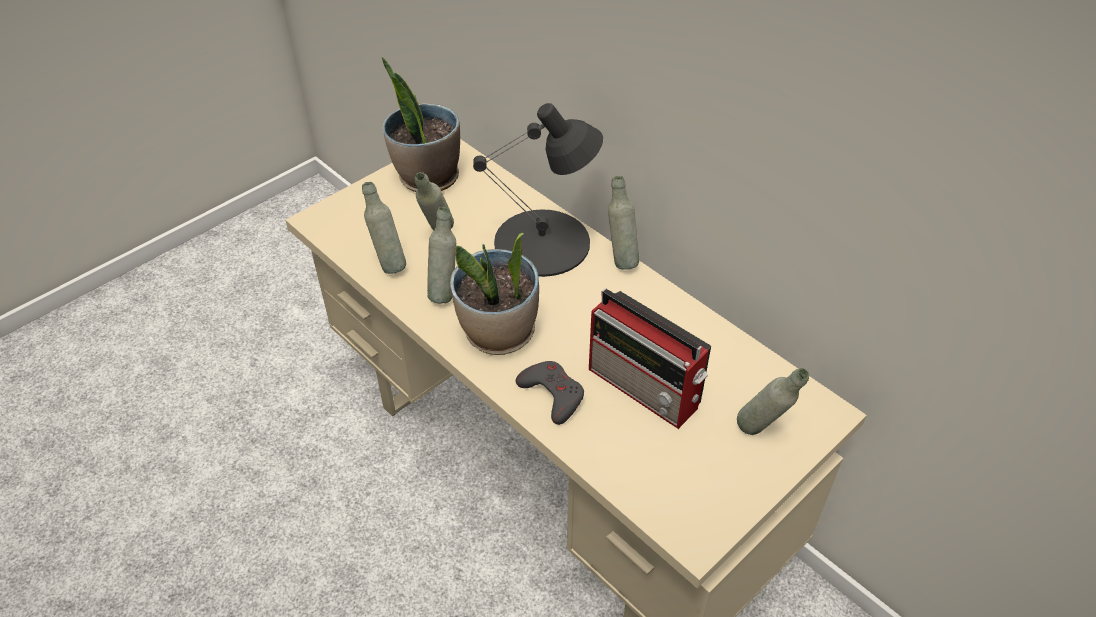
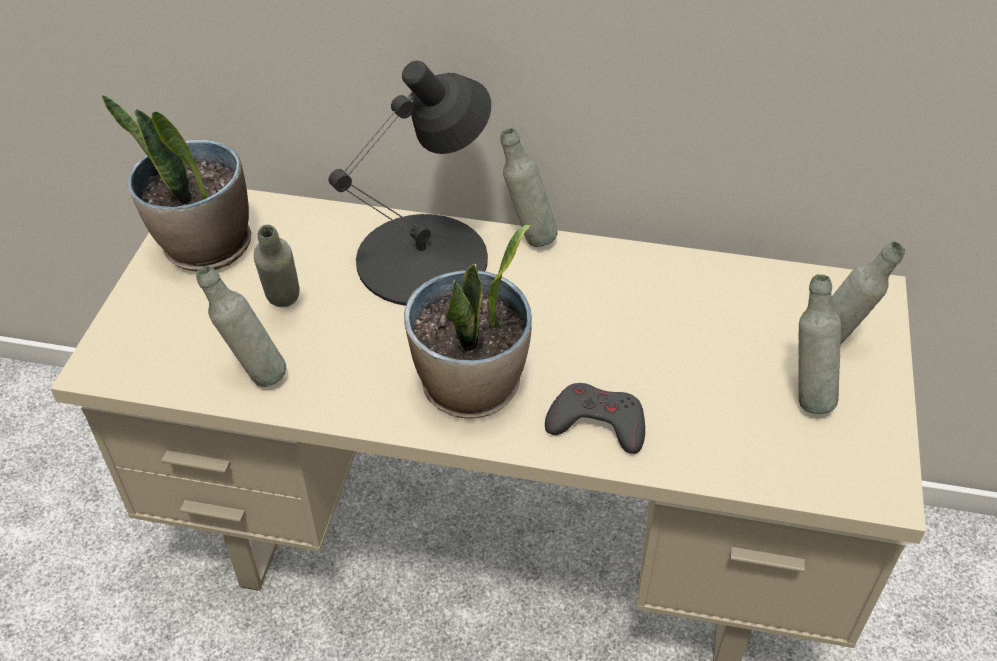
camera: 35 degrees left, 0 degrees up
(444, 292) = (359, 373): grey bottle -> grey bottle (806, 395)
(646, 389) = (687, 363): radio -> none

